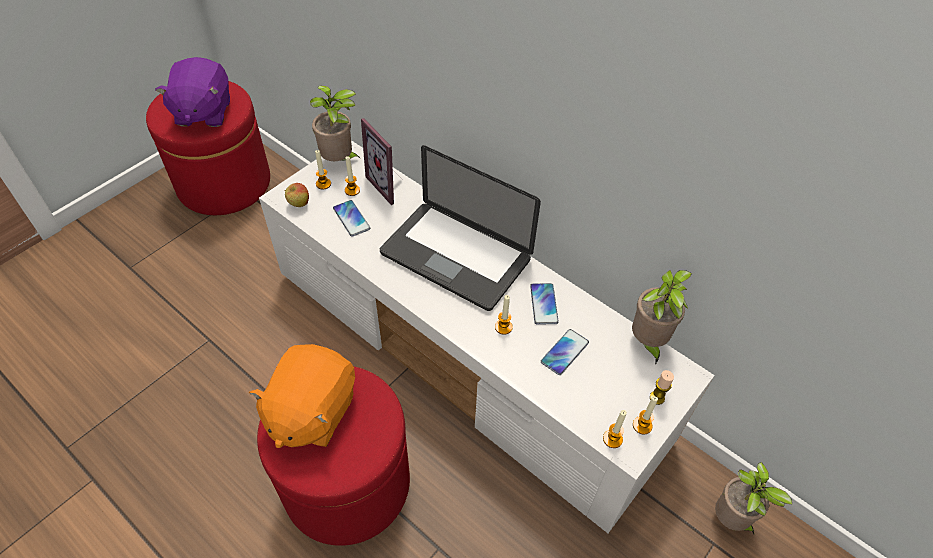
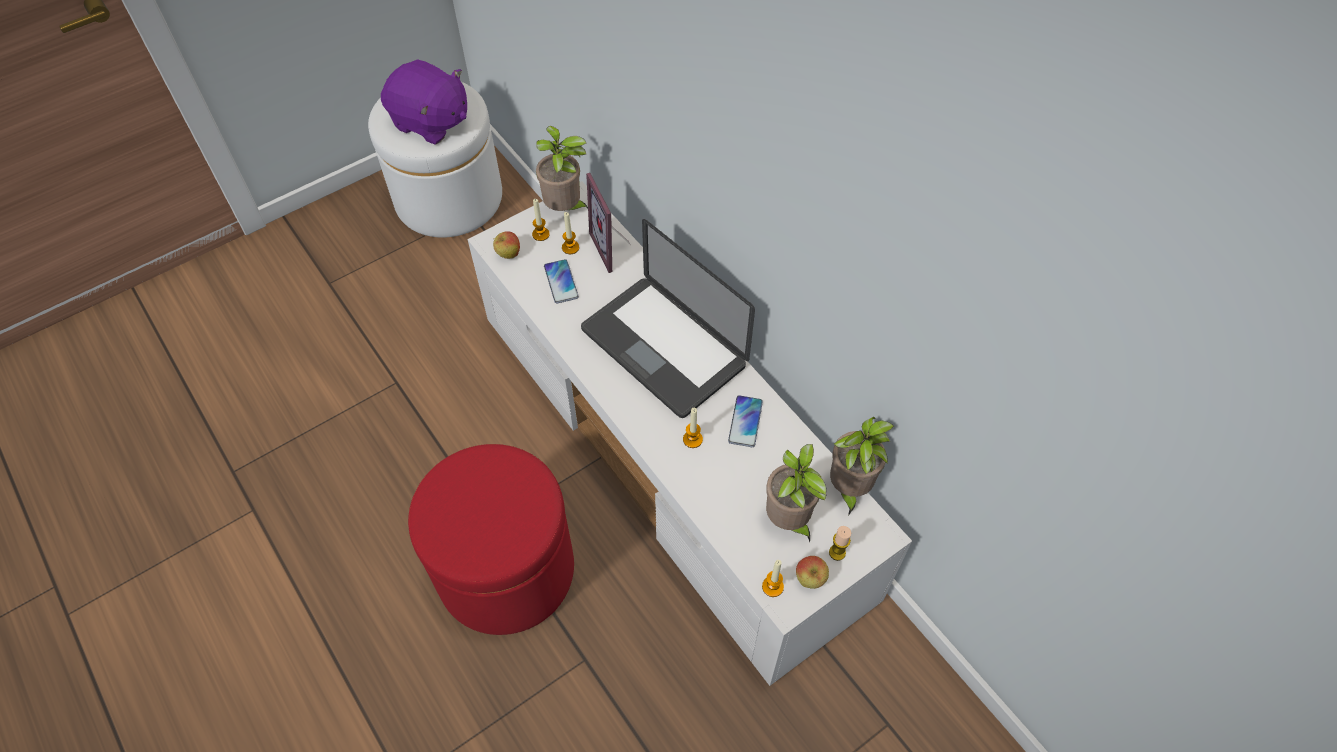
camera: 15 degrees right, 5 degrees up
(203, 112) = (431, 122): purple plush toy -> purple plush toy turned 75 degrees counterclockwise
(224, 183) = (449, 198): red ottoman -> white ottoman
(311, 411) = (469, 491): orange plush toy -> none
(564, 352) = (751, 481): phone -> none
(642, 425) = (810, 579): candle -> apple
(731, 520) = (916, 704): potted plant -> potted plant (789, 521)

